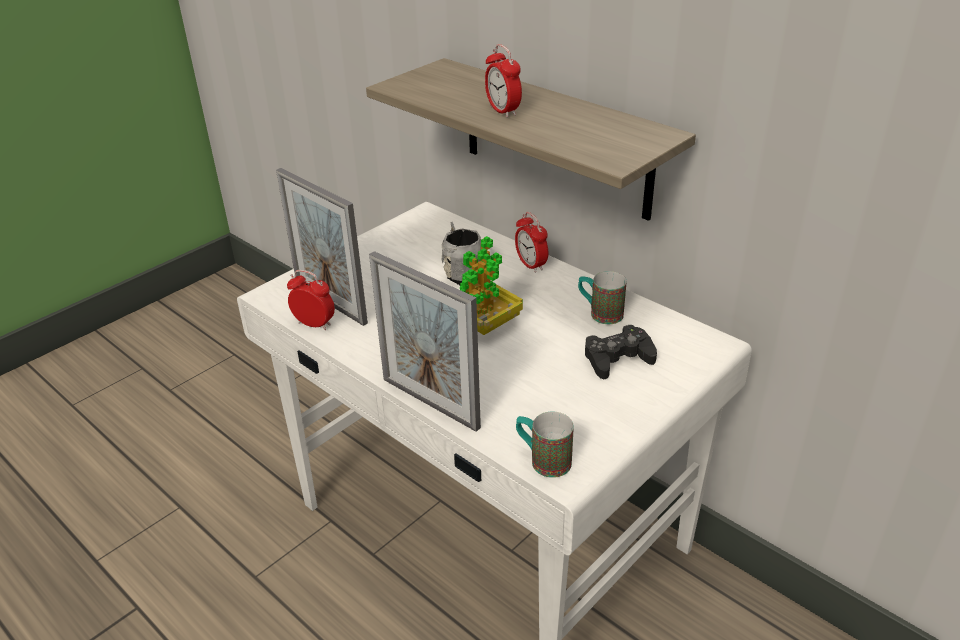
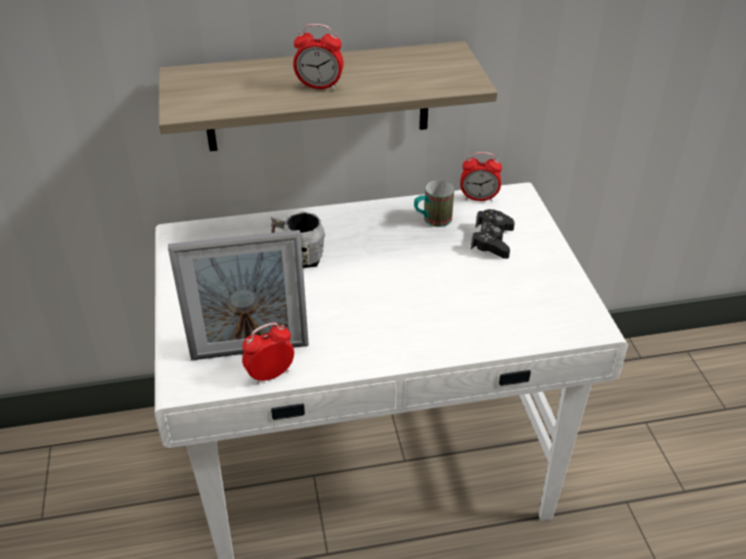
camera: 55 degrees left, 5 degrees up
(430, 403) = (453, 354): picture frame -> none
(485, 324) = (383, 279): potted plant -> none
(531, 265) = (332, 219): alarm clock -> alarm clock (478, 198)
(543, 460) = (568, 328): mug -> none

